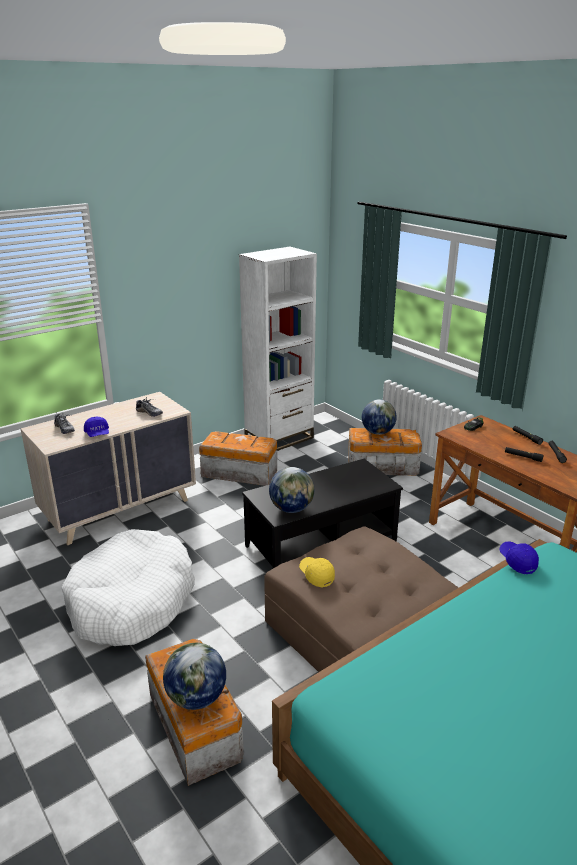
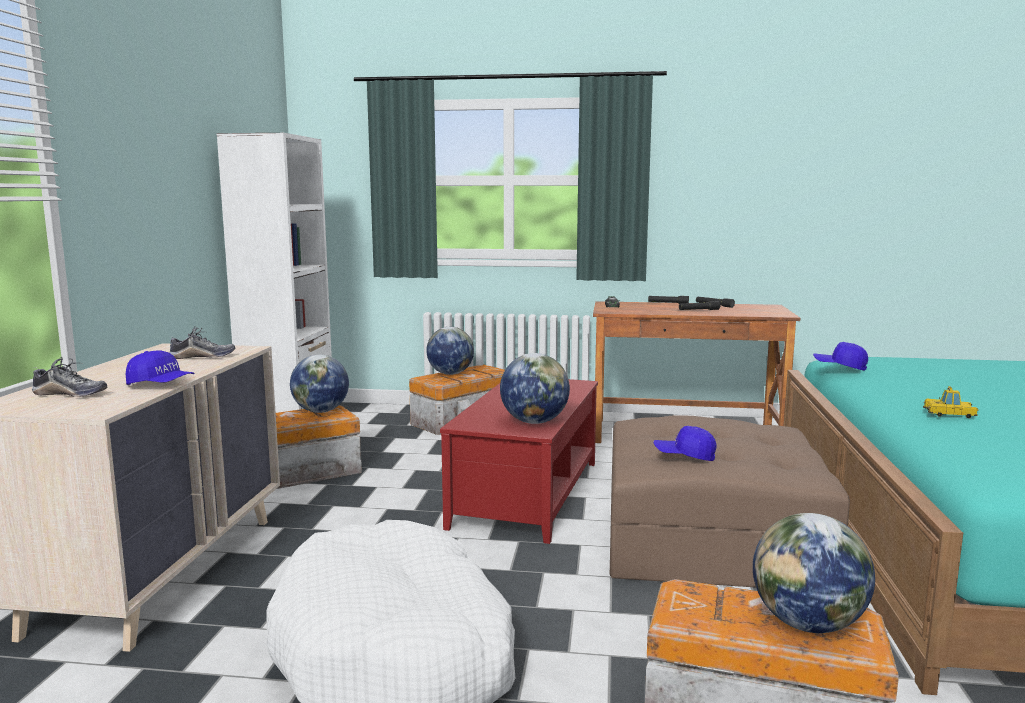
camera: 45 degrees left, 15 degrees down
(257, 442) = (320, 411): none -> globe
(316, 575) = (684, 456): yellow cap -> blue cap
(322, 544) = (529, 494): black coffee table -> red coffee table
(445, 642) = (949, 414): none -> toy car

